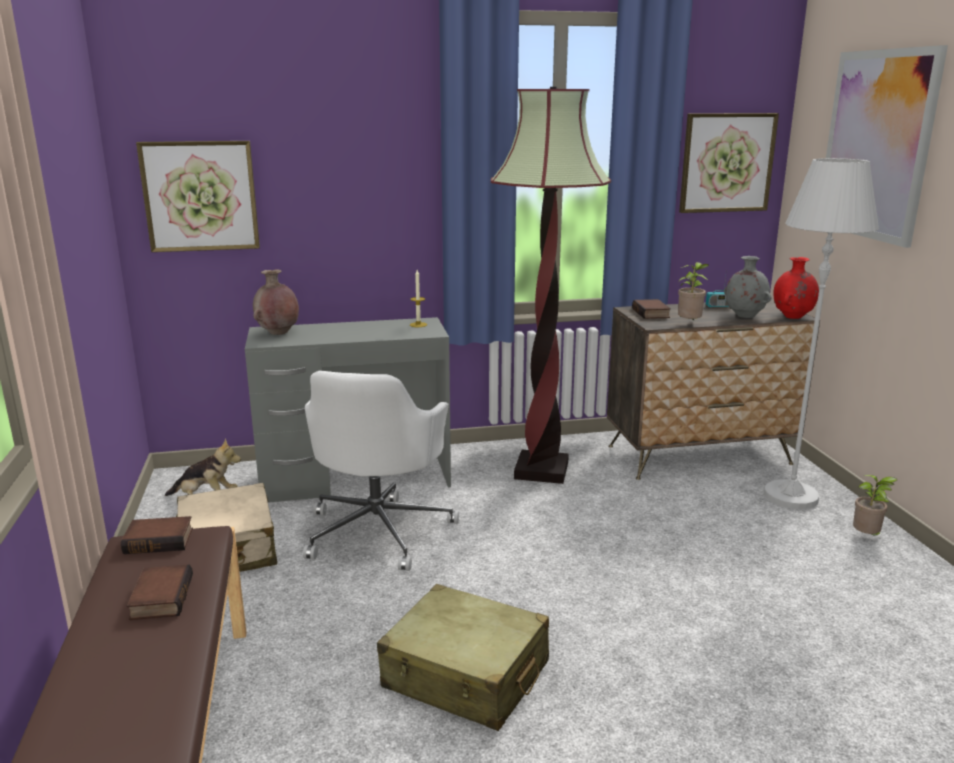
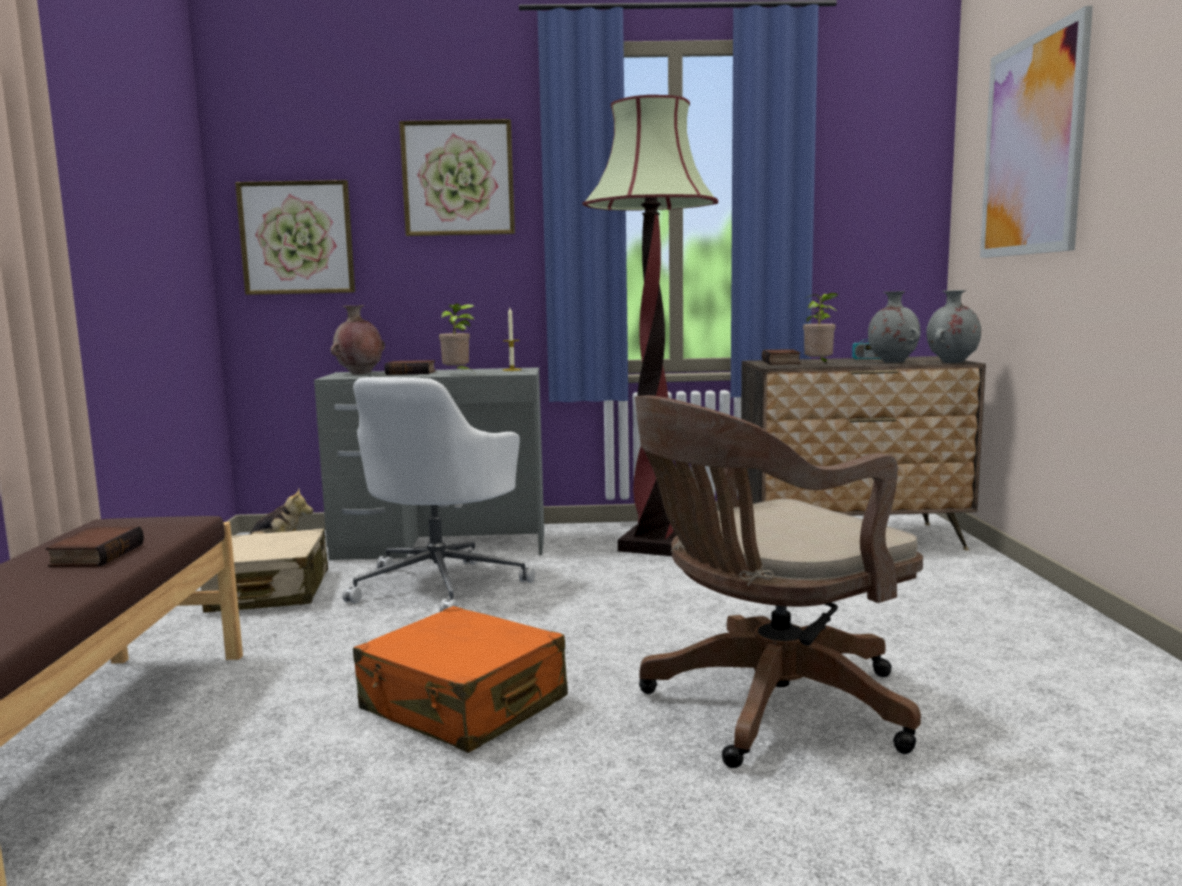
camera: 10 degrees right, 10 degrees down
(160, 540) = (139, 521): book -> book (412, 373)
(466, 675) = (463, 705): beige suitcase -> orange suitcase
(702, 656) = (767, 707): none -> brown office chair
(727, 163) = (876, 202): picture -> picture (458, 178)
(790, 496) = (953, 575): white floor lamp -> none
(792, 317) = (952, 362): red vase -> grey vase
(867, 537) = (1040, 614): potted plant -> potted plant (458, 374)

